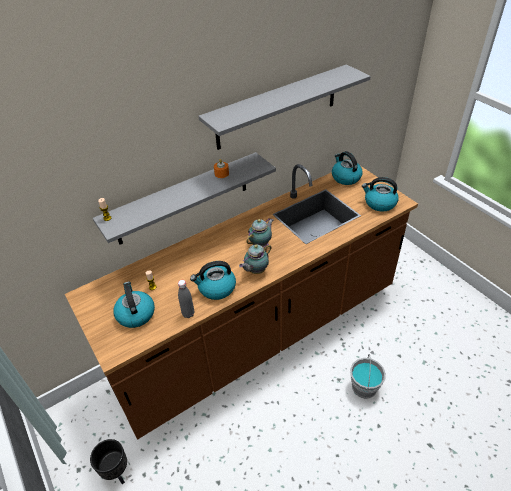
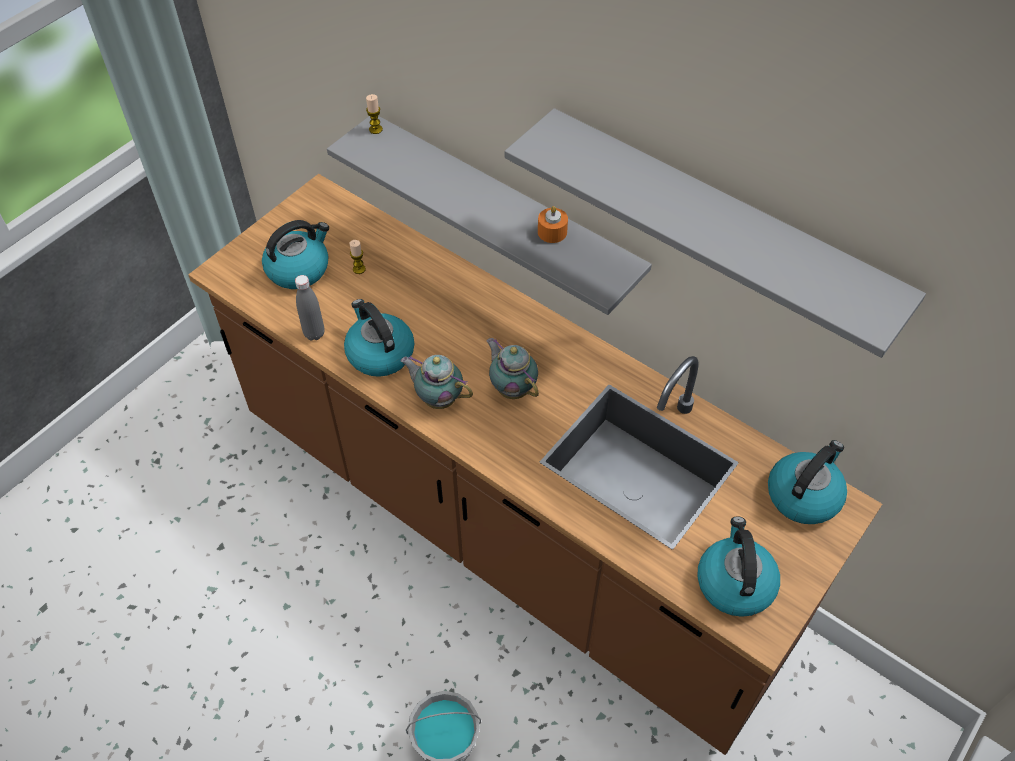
camera: 70 degrees right, 10 degrees up
(117, 473) = (212, 413): black planter -> none
(261, 244) = (512, 388): teapot -> teapot turned 150 degrees counterclockwise

